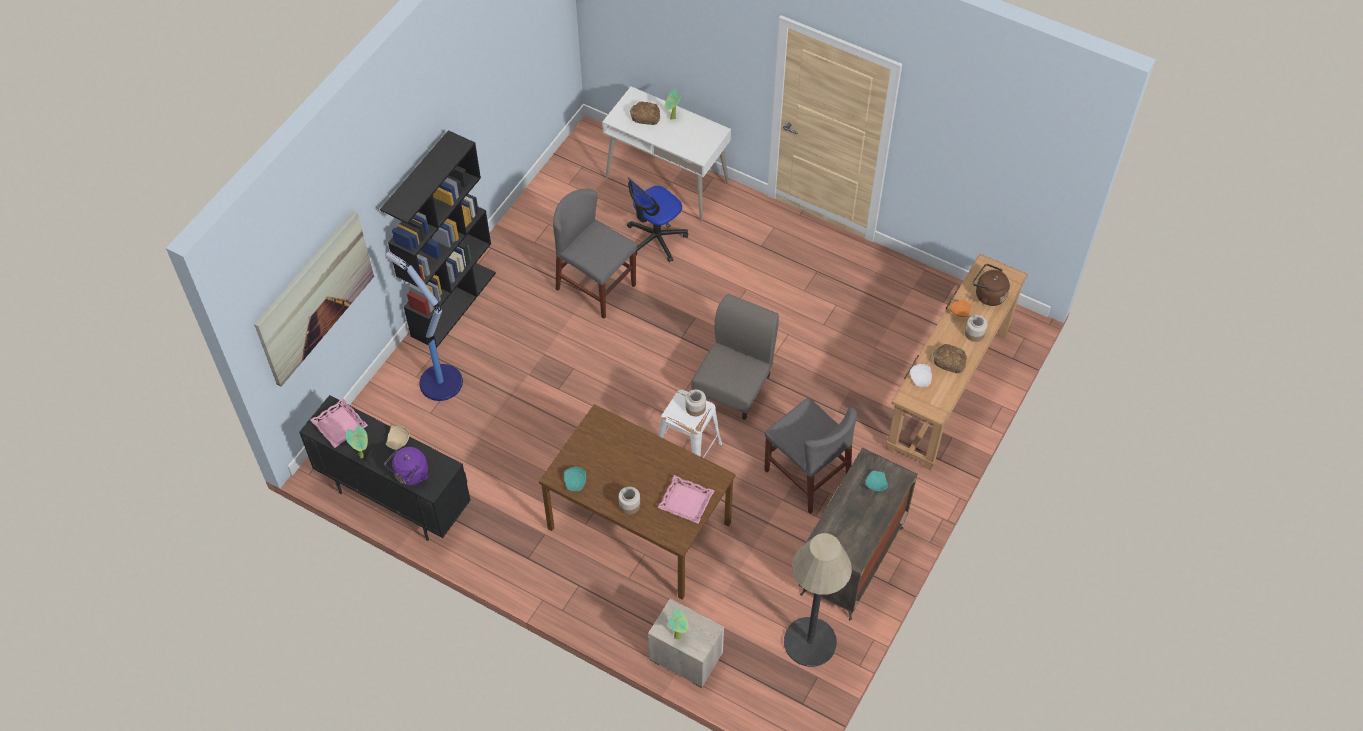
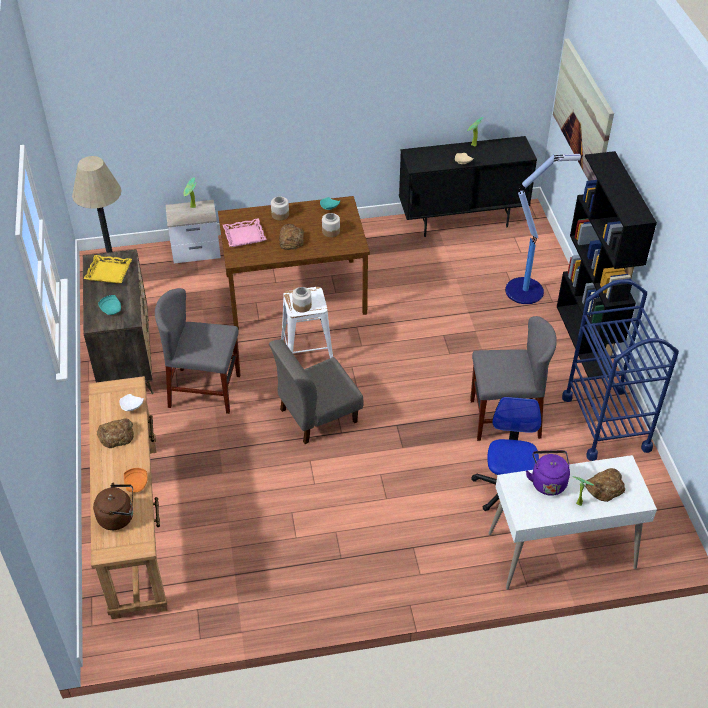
camera: 140 degrees right, 10 degrees down
(340, 425) = (507, 150): pink tray -> none
(410, 475) = (431, 152): purple kettle -> purple kettle (547, 481)
(528, 234) = (606, 423): none -> blue cart
(648, 466) = (291, 240): none -> bread
(734, 387) = (317, 415): grey chair -> grey chair turned 75 degrees clockwise
(849, 532) = (109, 272): none -> yellow tray
(974, 334) = (108, 472): jar -> jar (331, 231)

